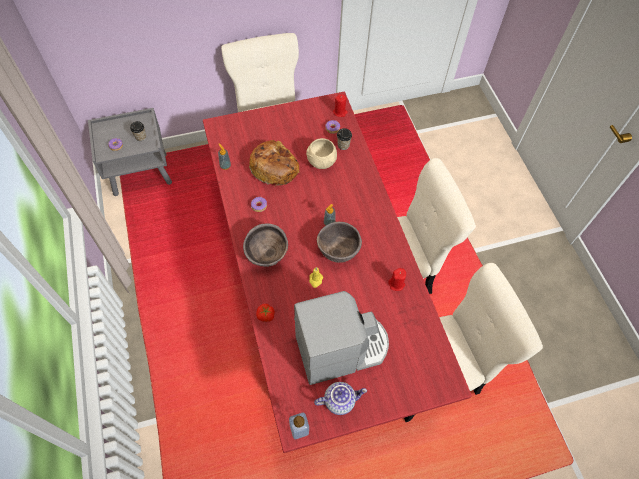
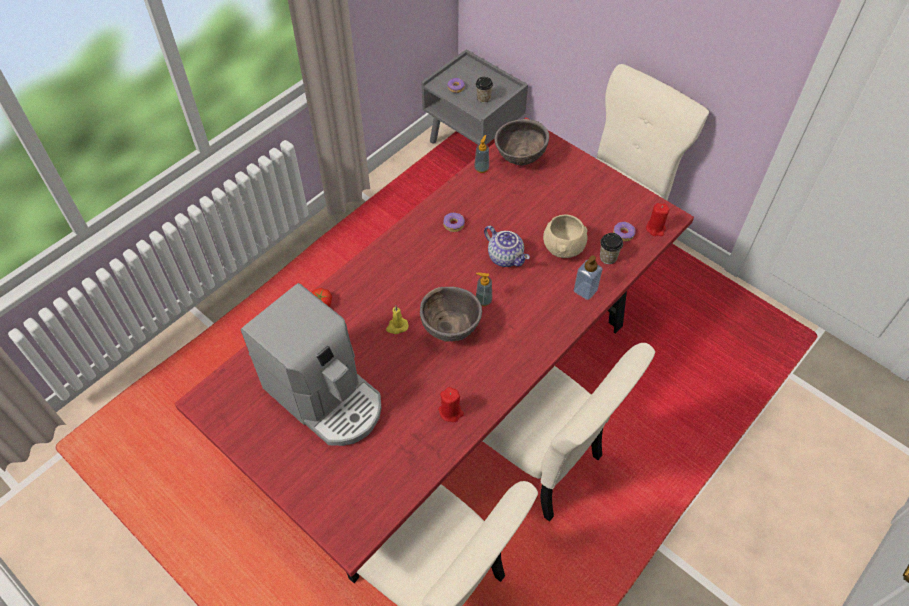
camera: 60 degrees right, 5 degrees down
(267, 256) = (395, 266): brown bowl -> brown bowl (520, 159)
(275, 167) = (517, 211): bread -> none
(299, 429) = (206, 405): soap dispenser -> soap dispenser (585, 290)
(339, 400) = (261, 427): teapot -> teapot (506, 257)

